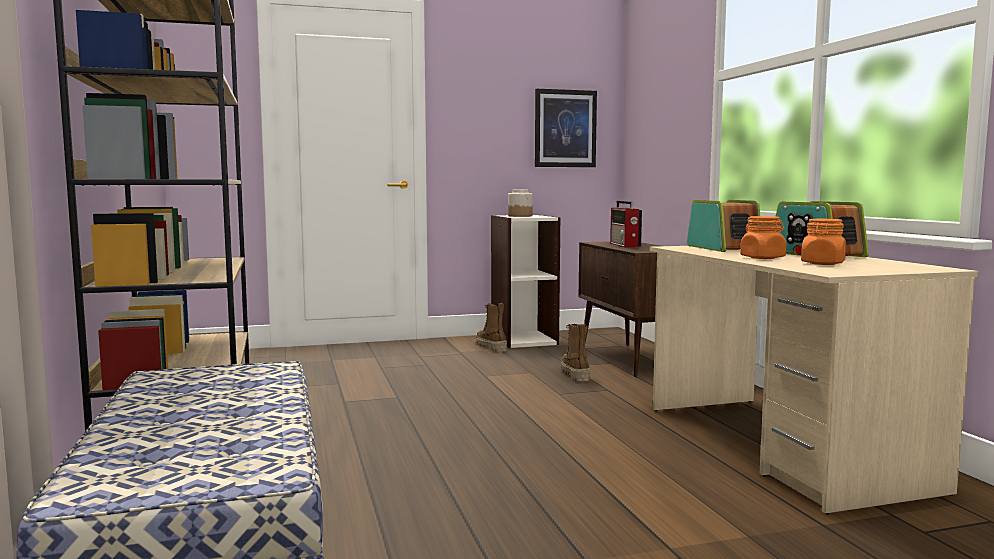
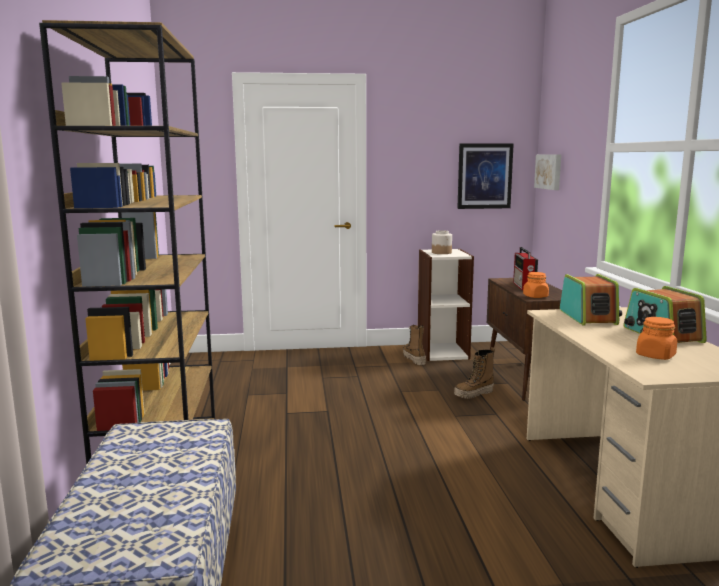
camera: 10 degrees right, 5 degrees up
(575, 374) = (474, 394): boot -> boot turned 120 degrees counterclockwise
(640, 121) = (549, 171): none -> picture
(762, 258) = (610, 340): orange jar -> orange jar (535, 296)

